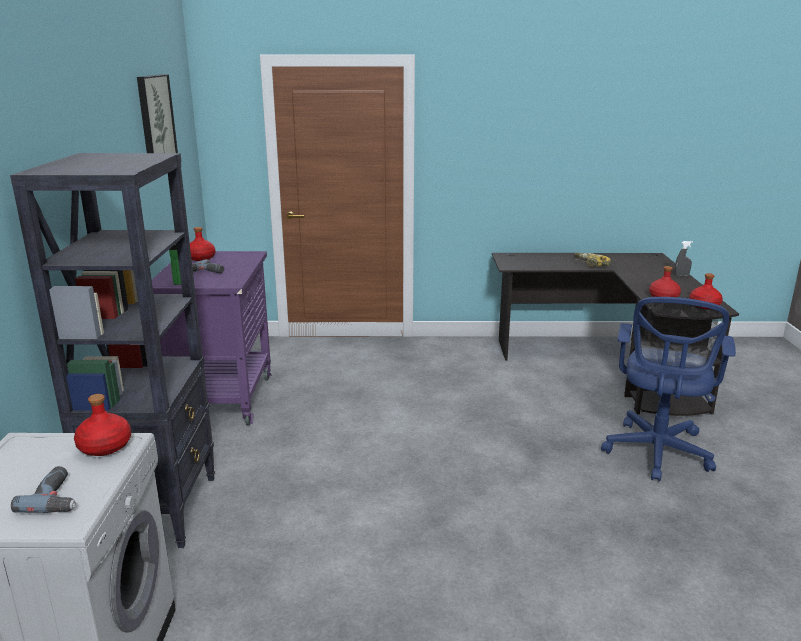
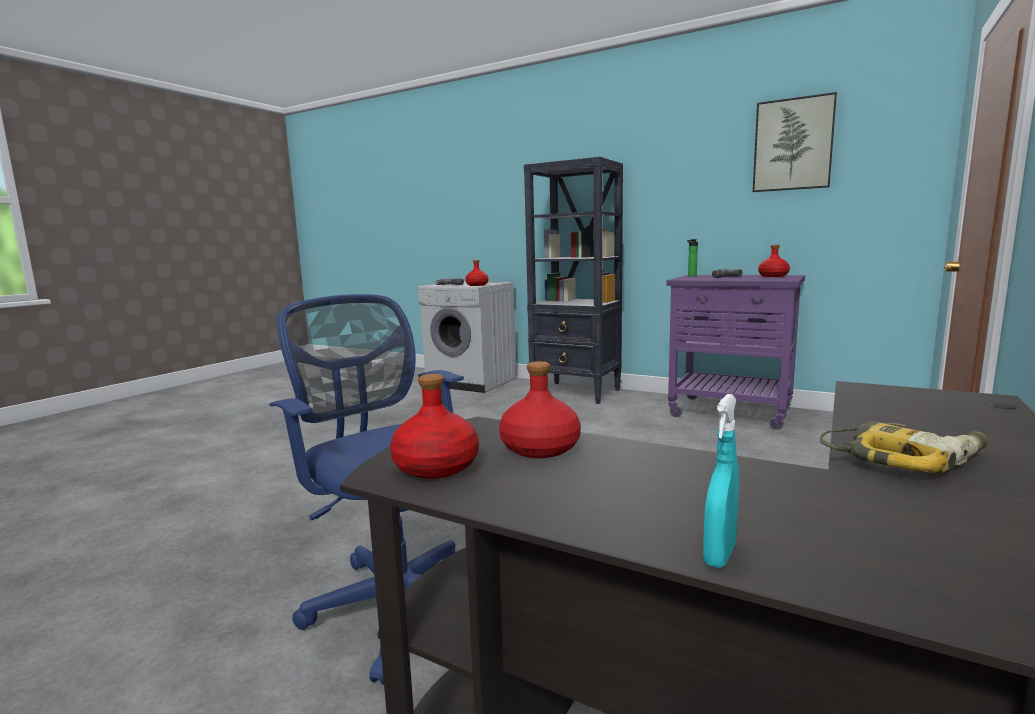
camera: 120 degrees right, 10 degrees down
(681, 275) = (719, 555): grey spray bottle -> turquoise spray bottle

